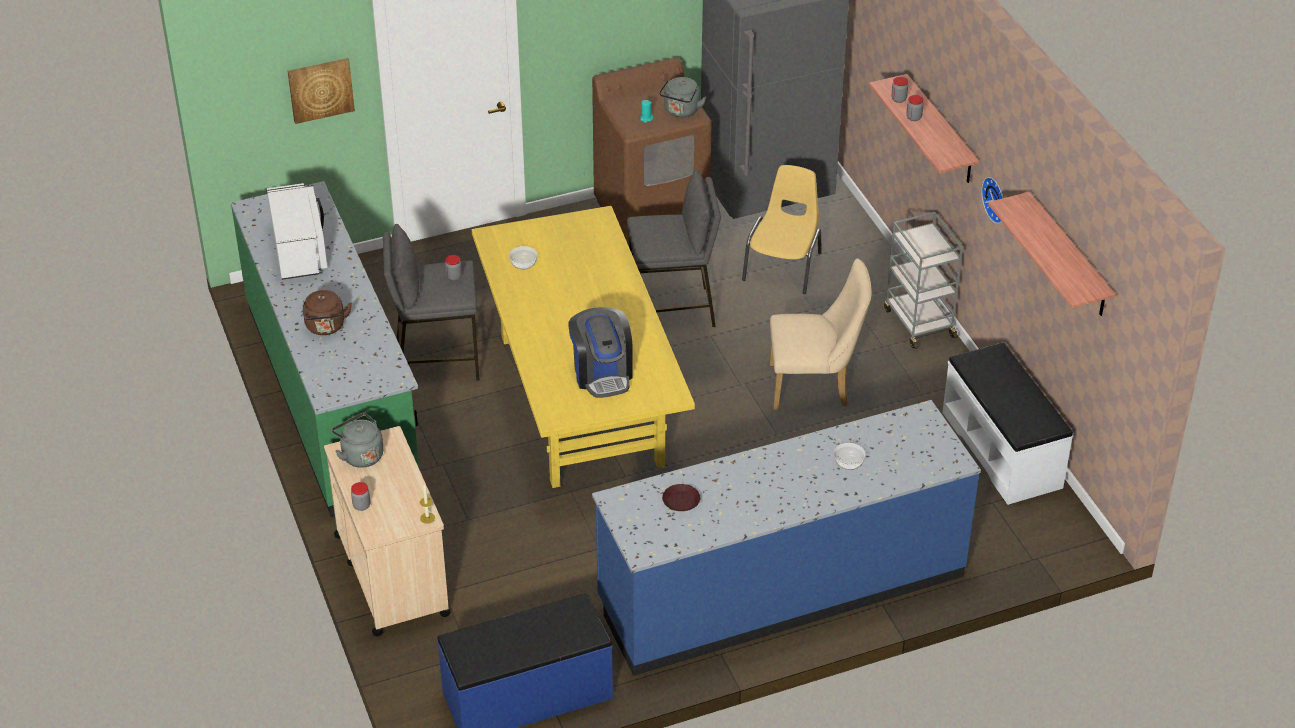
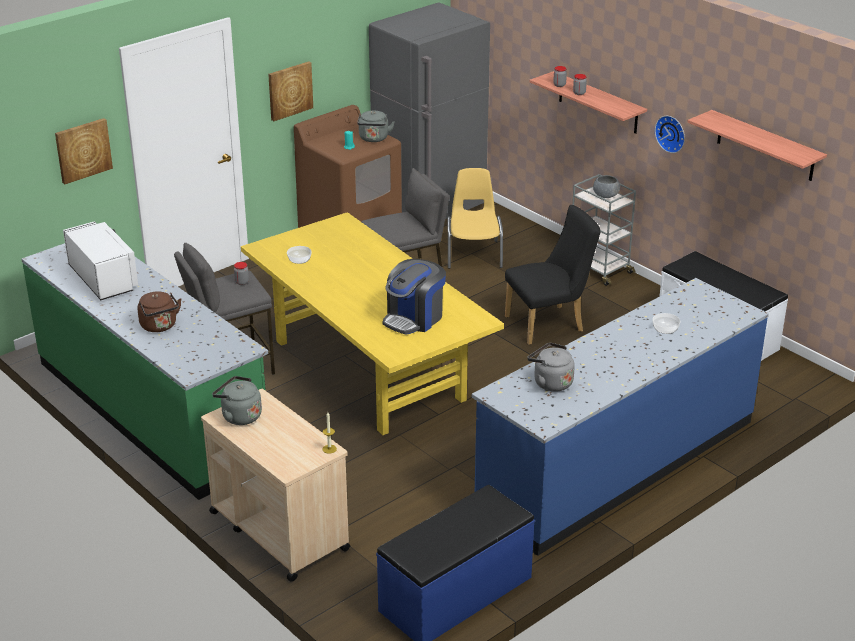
camera: 20 degrees left, 10 degrees down
(361, 506) = (263, 453): jar -> none
(591, 38) = (289, 90): none -> picture
(602, 373) = (414, 318): coffee machine -> coffee machine turned 75 degrees clockwise
(681, 500) = (550, 382): brown plate -> grey kettle
(815, 386) = (550, 323): beige chair -> black chair
(930, 243) = (605, 195): none -> grey bowl

